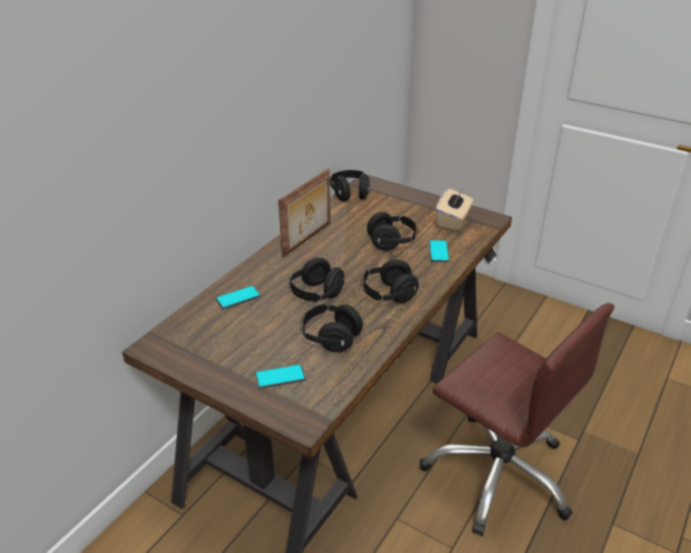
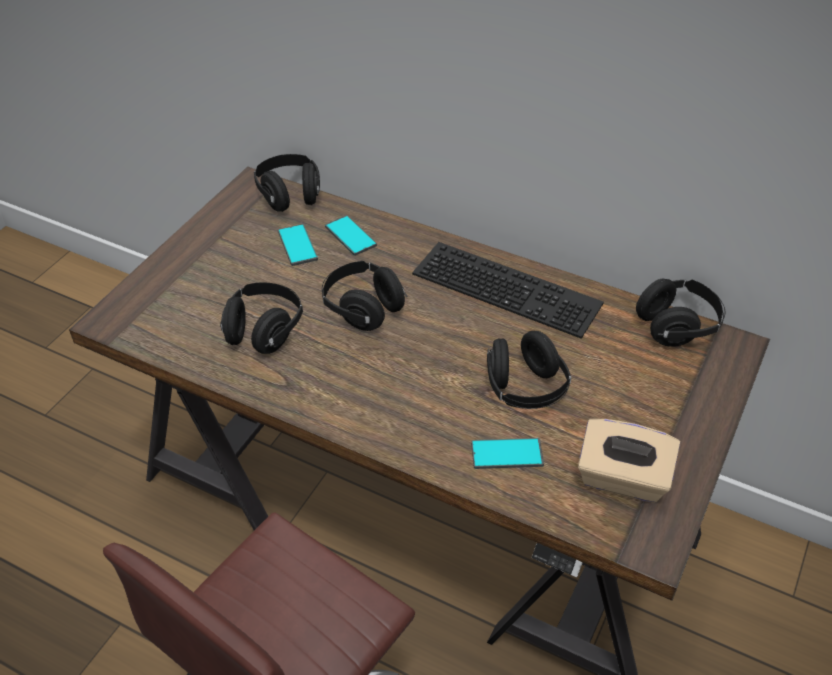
camera: 85 degrees right, 10 degrees up
(280, 377) = (191, 292): phone -> phone (298, 245)
(308, 239) = (509, 287): picture frame -> keyboard
(388, 295) = (367, 388): black headphones -> black headphones (290, 195)

